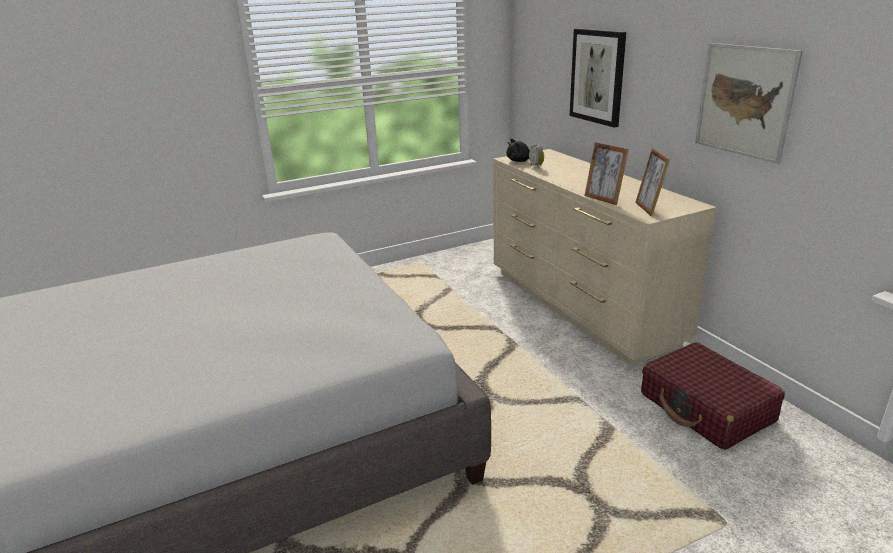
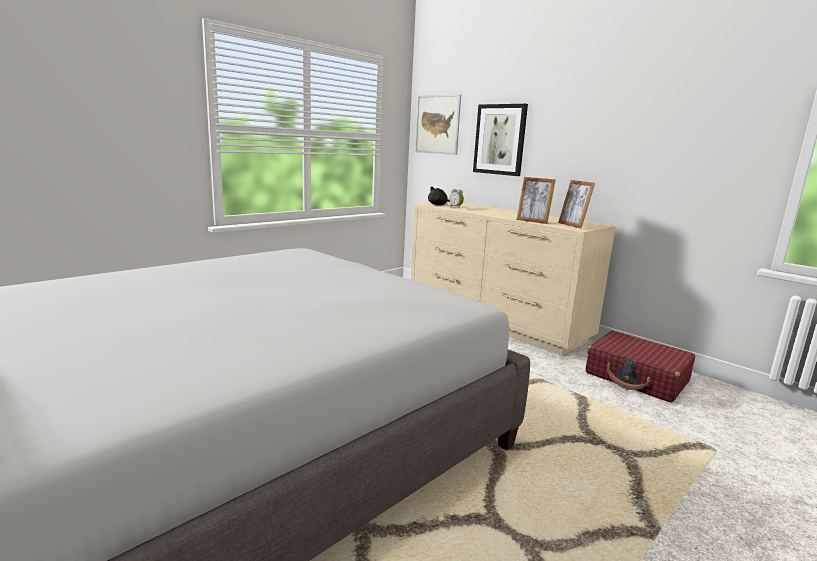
camera: 20 degrees left, 10 degrees down
(744, 101) = (637, 144): picture -> picture (437, 124)

